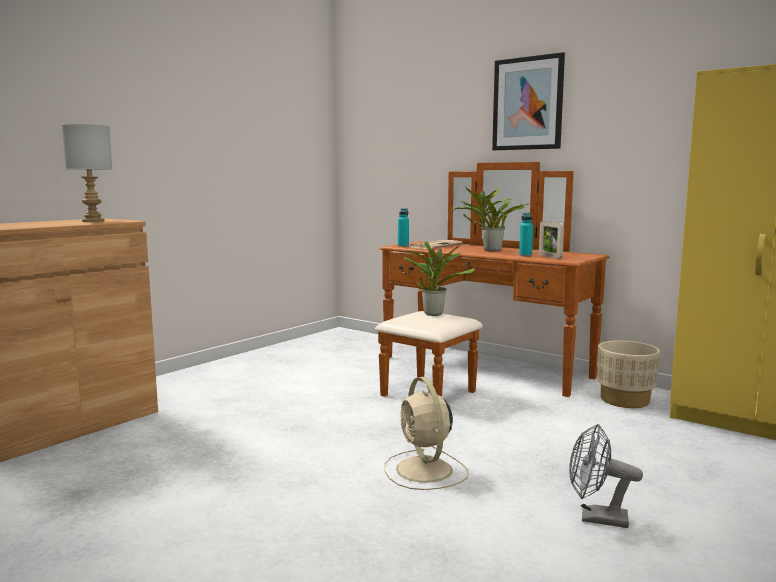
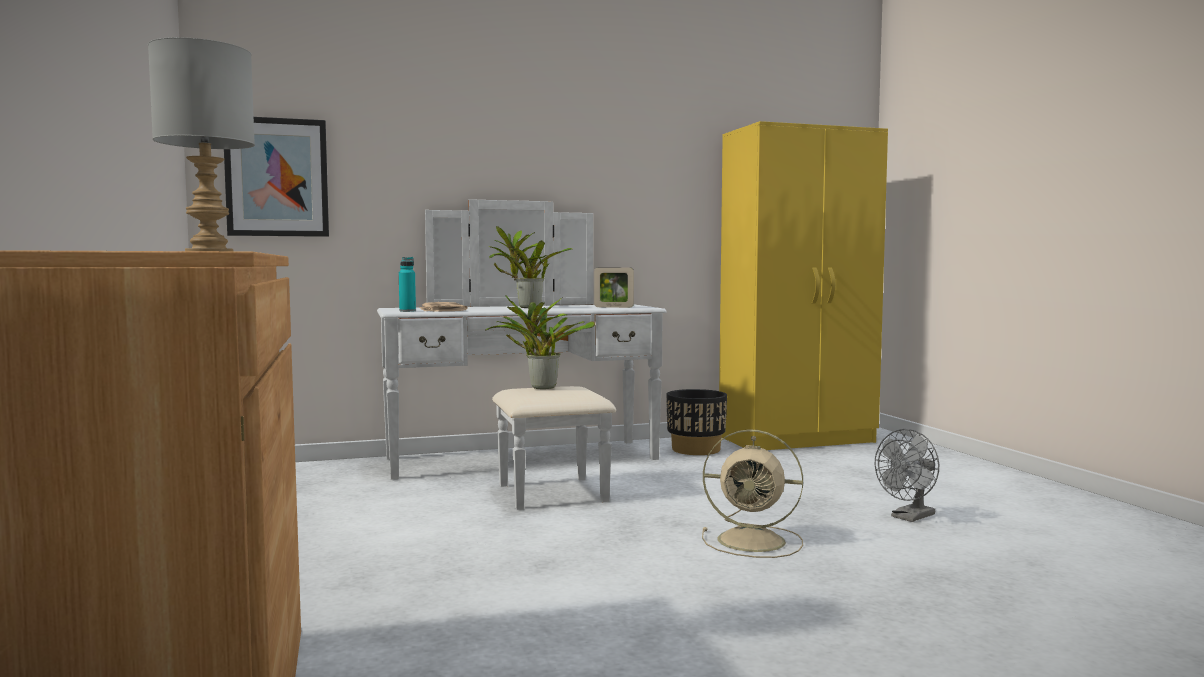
camera: 55 degrees left, 5 degrees down
(473, 373) = (529, 465): brown dresser -> white dresser
(525, 255) = (589, 308): turquoise bottle -> none
(527, 103) = (529, 132): picture -> picture (277, 177)
(625, 400) = (696, 450): beige planter -> black planter

